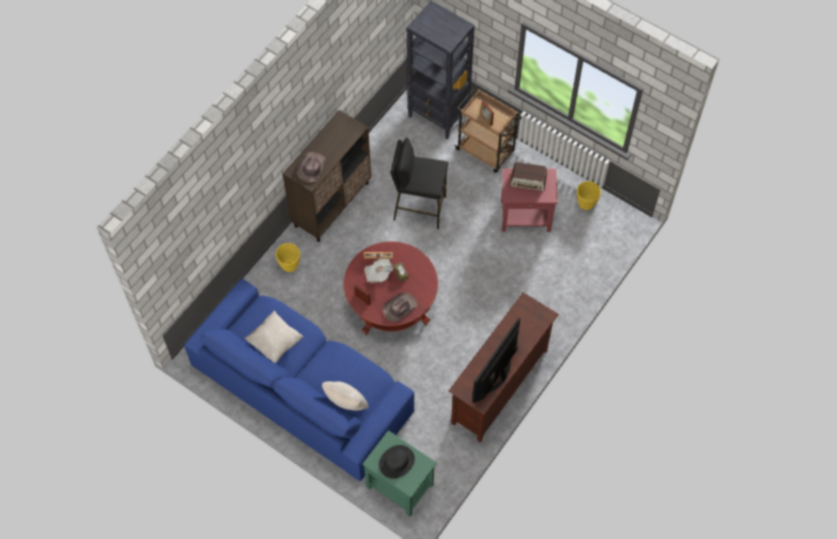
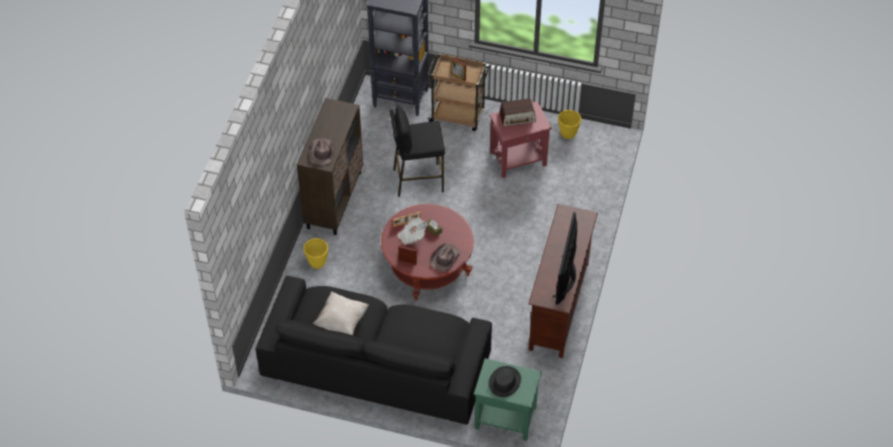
camera: 20 degrees left, 10 degrees down
(303, 387) = (376, 362): blue sofa -> black sofa
(346, 403) = (432, 352): beige pillow -> none

